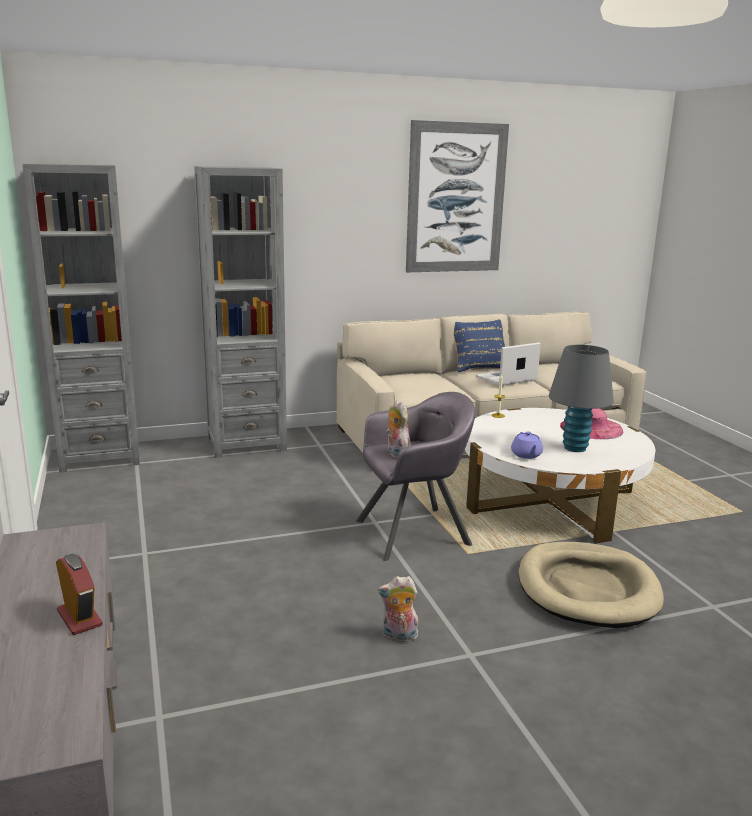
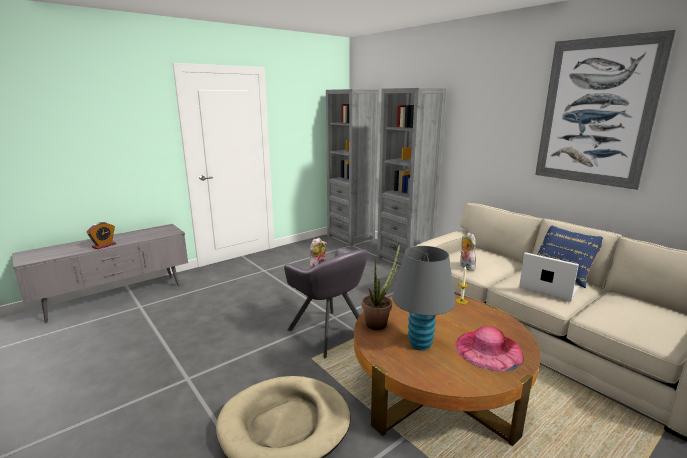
camera: 70 degrees right, 0 degrees up
(398, 637) = (203, 350): plush toy -> plush toy (465, 267)
(526, 455) = (379, 322): purple teapot -> potted plant
(551, 500) = (437, 389): white coffee table -> brown coffee table

